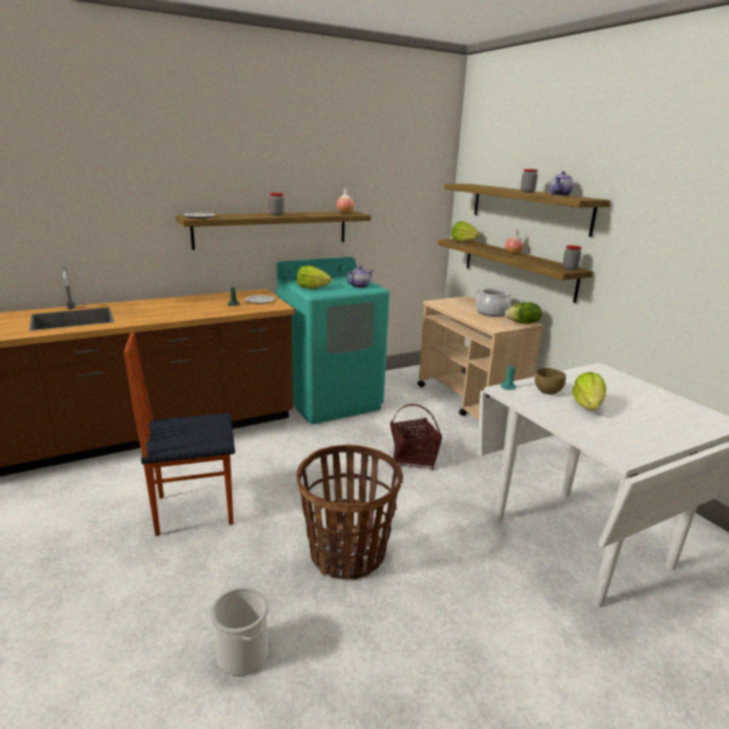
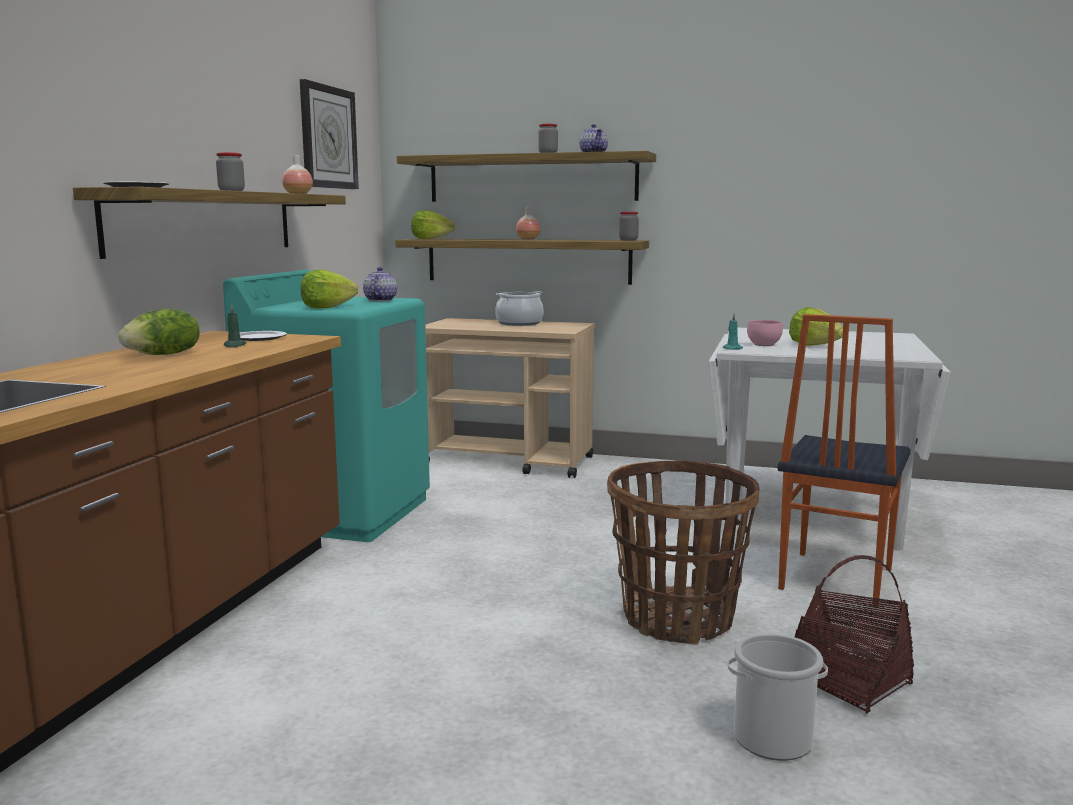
camera: 45 degrees left, 10 degrees down
(194, 509) = (417, 679): chair -> chair (833, 579)
(395, 172) = (328, 137): none -> wall clock
(413, 458) = (561, 524): basket -> basket (849, 683)
(523, 323) = (574, 324): lettuce -> lettuce (164, 355)
(547, 391) = (763, 344): brown bowl -> pink bowl

